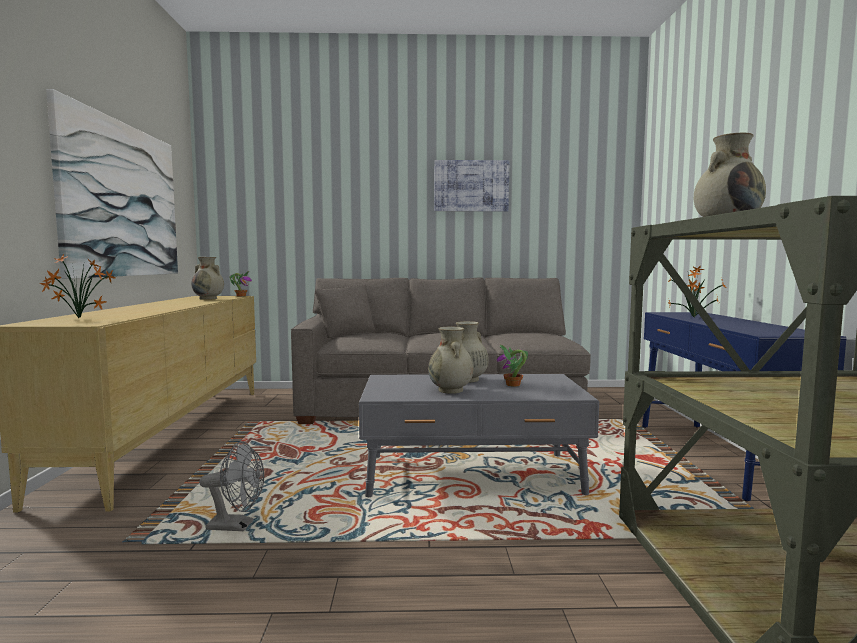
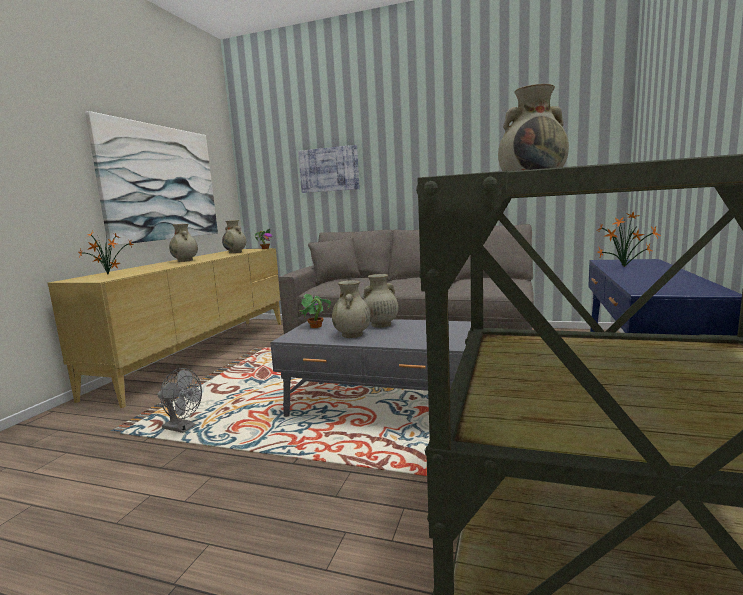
camera: 20 degrees right, 5 degrees up
(158, 305) = (185, 260): none -> beige vase
(471, 186) = (450, 141): picture -> picture (329, 169)
(513, 385) = (412, 331): potted plant -> potted plant (315, 327)

